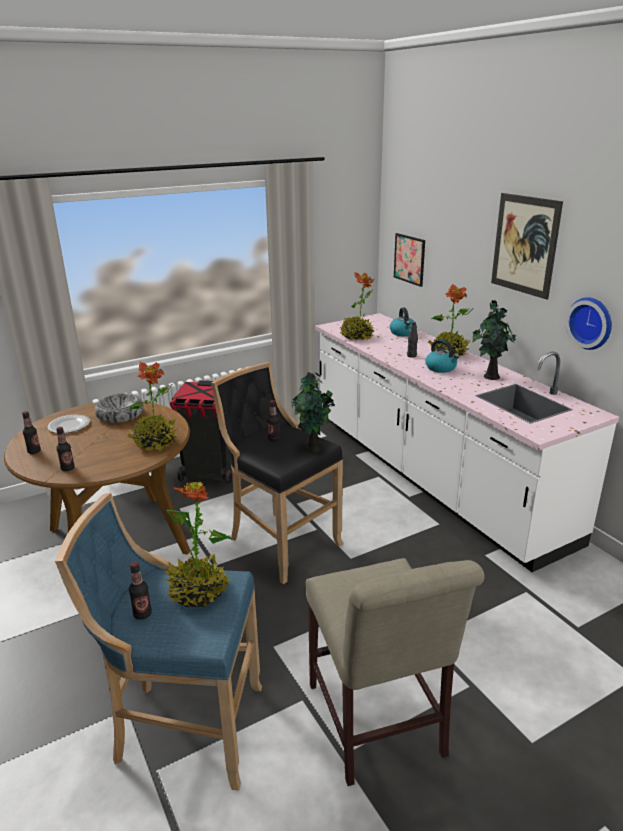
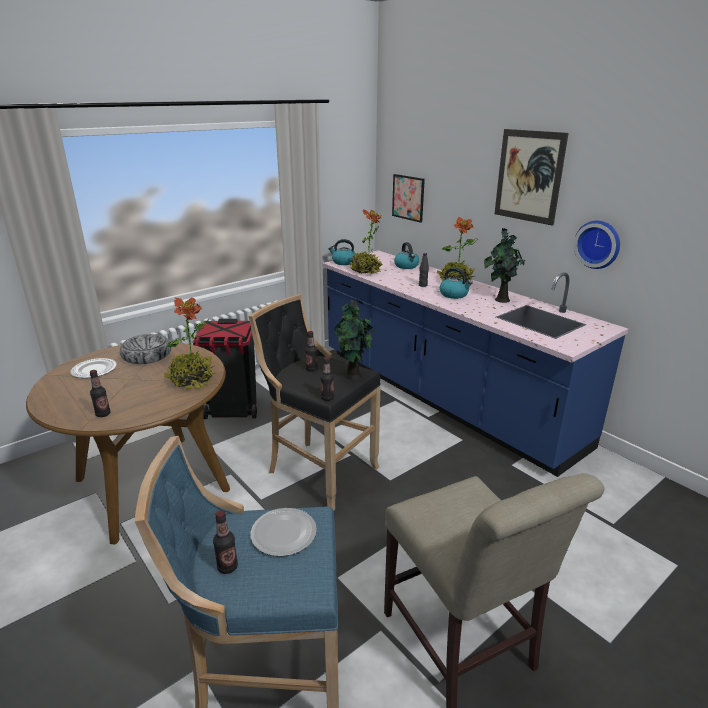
camera: 10 degrees left, 0 degrees up
(34, 451) = (60, 399): bottle -> bottle (327, 398)
(198, 591) = (283, 534): potted plant -> plate
(337, 326) = (343, 262): none -> kettle
(431, 475) = (442, 396): white counter -> blue counter

